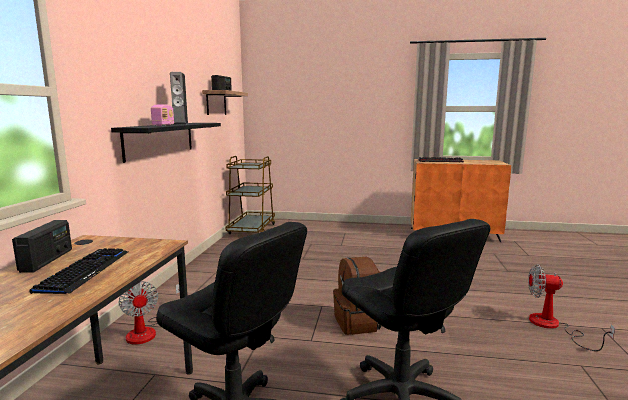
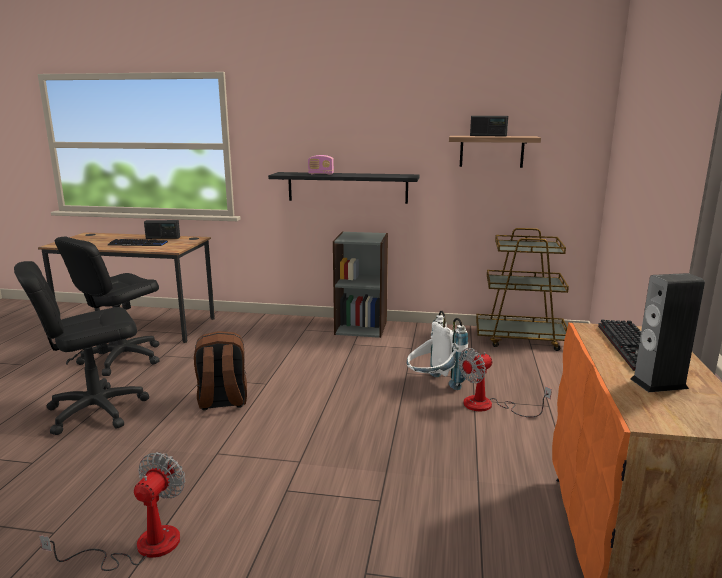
camera: 90 degrees right, 5 degrees up
(149, 331) = (247, 324): fan -> fan (488, 406)
(180, 124) = (352, 174): speaker -> speaker (658, 383)
(201, 271) = (361, 327): none -> grey bookcase
(323, 253) = (433, 386): none -> white backpack

